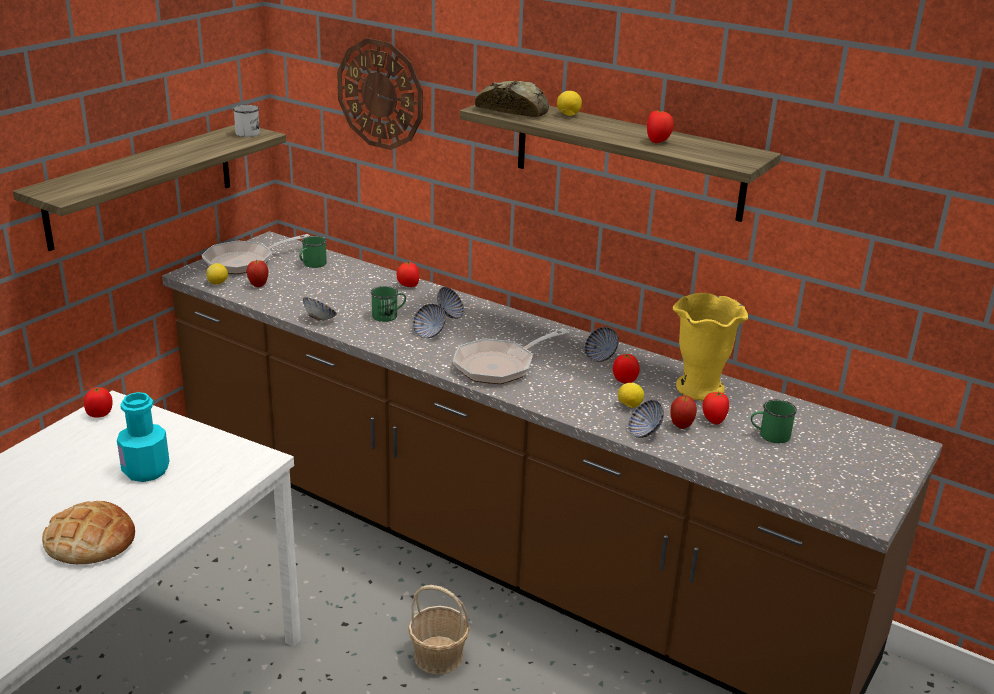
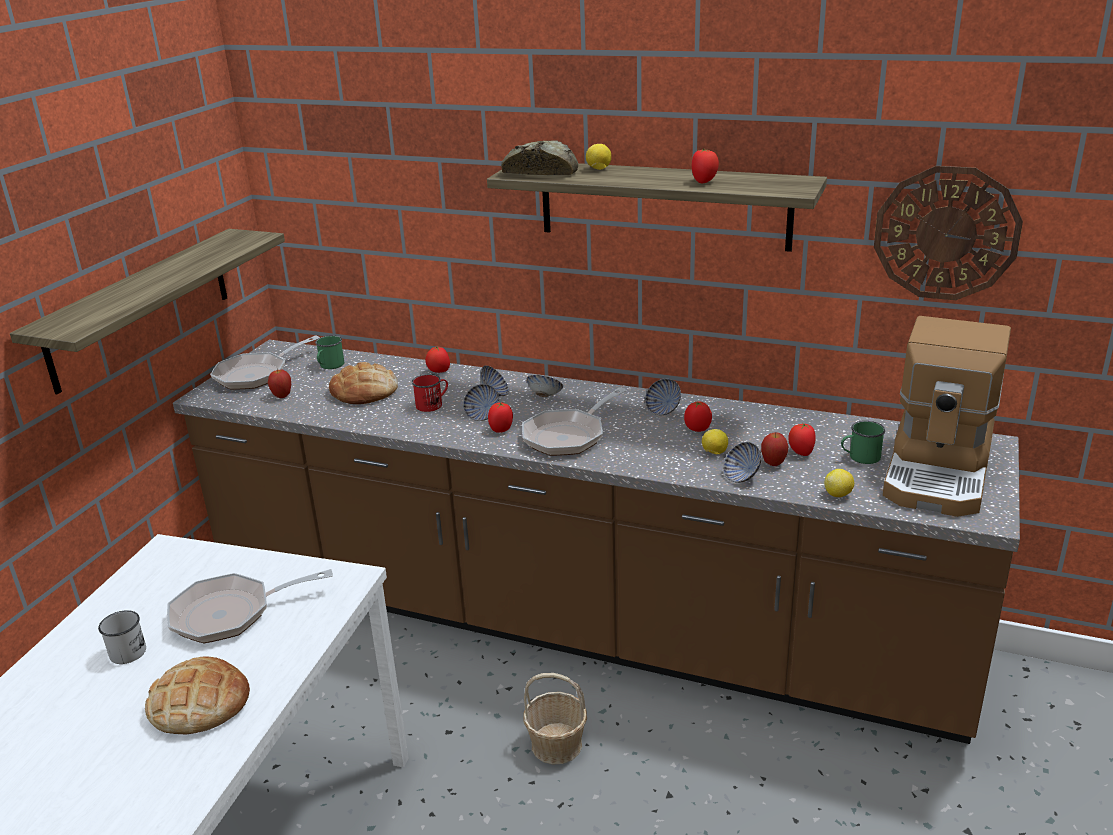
camera: 10 degrees left, 0 degrees up
(100, 414) = (154, 562): tomato -> tomato (501, 429)
(146, 470) = (231, 613): turquoise bottle -> frying pan
(218, 283) = (238, 401): lemon -> lemon (838, 495)
(249, 132) = (243, 236): white mug -> white mug (130, 648)
(320, 320) = (363, 420): bowl -> bowl (545, 396)
(333, 293) = (365, 391): none -> bread
(380, 94) = (381, 177): wall clock -> wall clock (946, 233)
(388, 315) = (433, 404): green mug -> red mug
(700, 388) = (772, 424): yellow vase -> none
(842, 463) = (940, 471): none -> coffee machine

